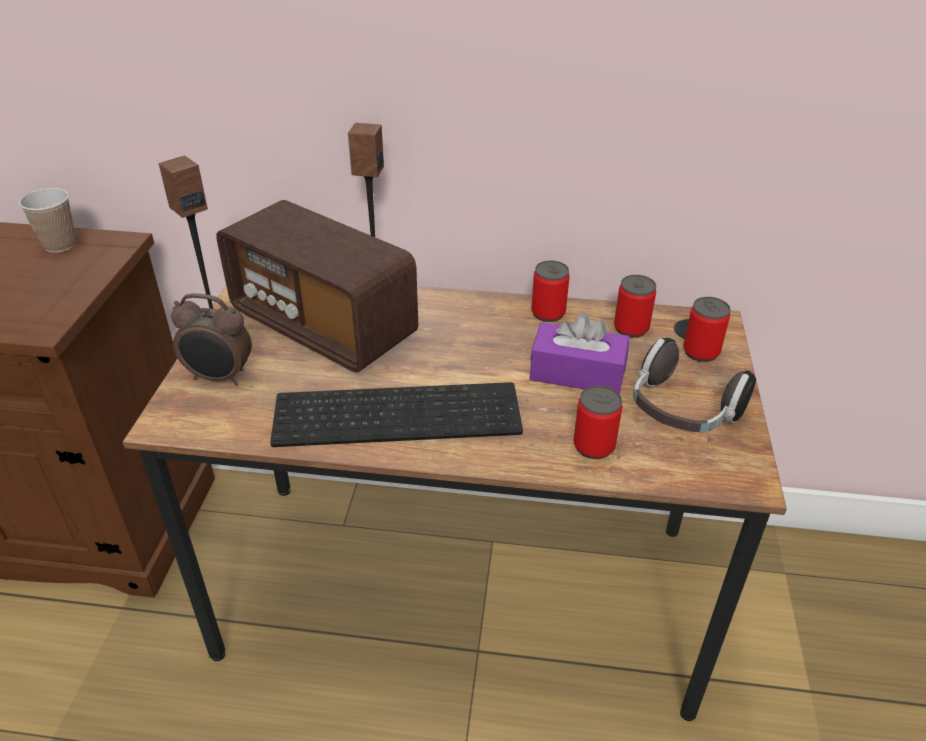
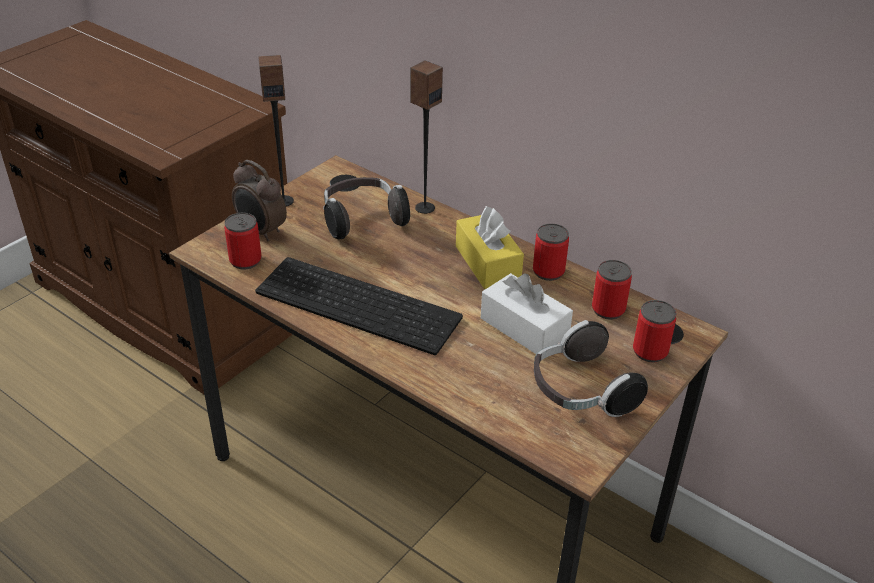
camera: 30 degrees right, 0 degrees up
(60, 245) = (218, 96): cup -> none
(324, 326) = (362, 220): radio -> headphones
(486, 325) = (487, 263): none -> yellow tissue box
(577, 373) = (524, 328): purple tissue box -> white tissue box
(594, 446) = (482, 386): can -> can (245, 260)

